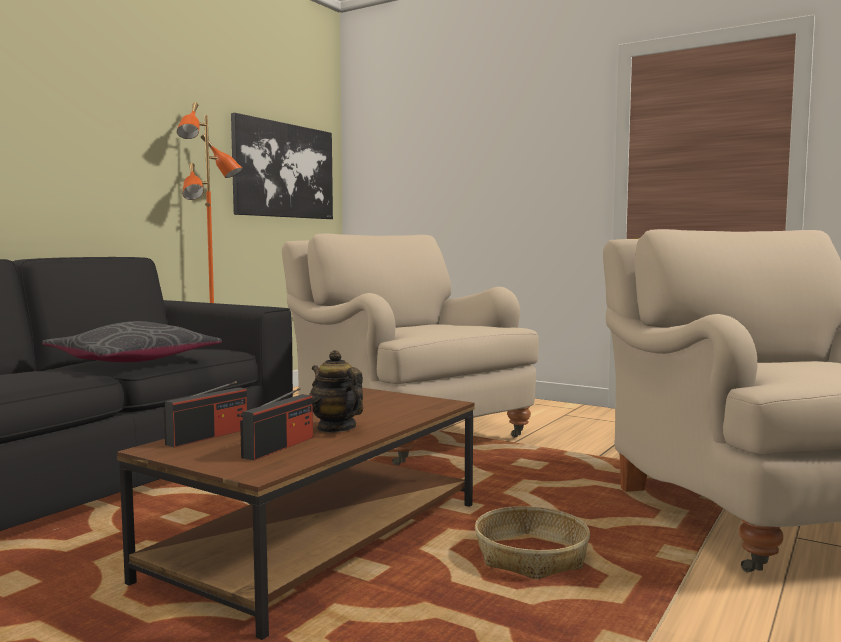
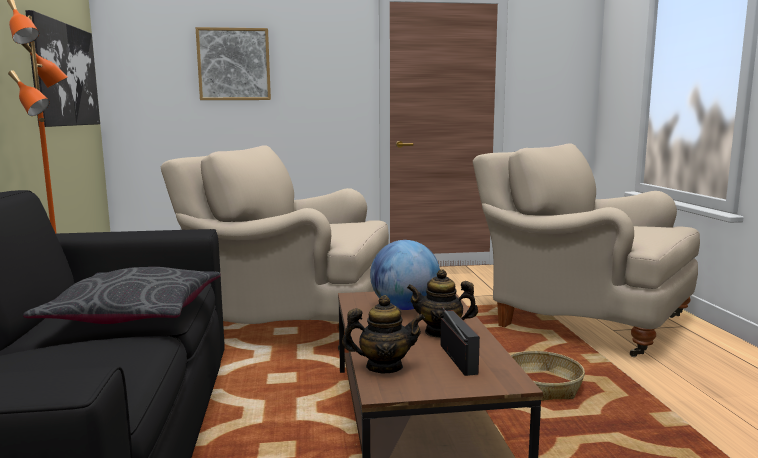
camera: 40 degrees left, 5 degrees up
(208, 436) = (384, 367): radio -> teapot
(371, 406) = (405, 308): none -> globe
(455, 153) = (234, 64): none -> picture

